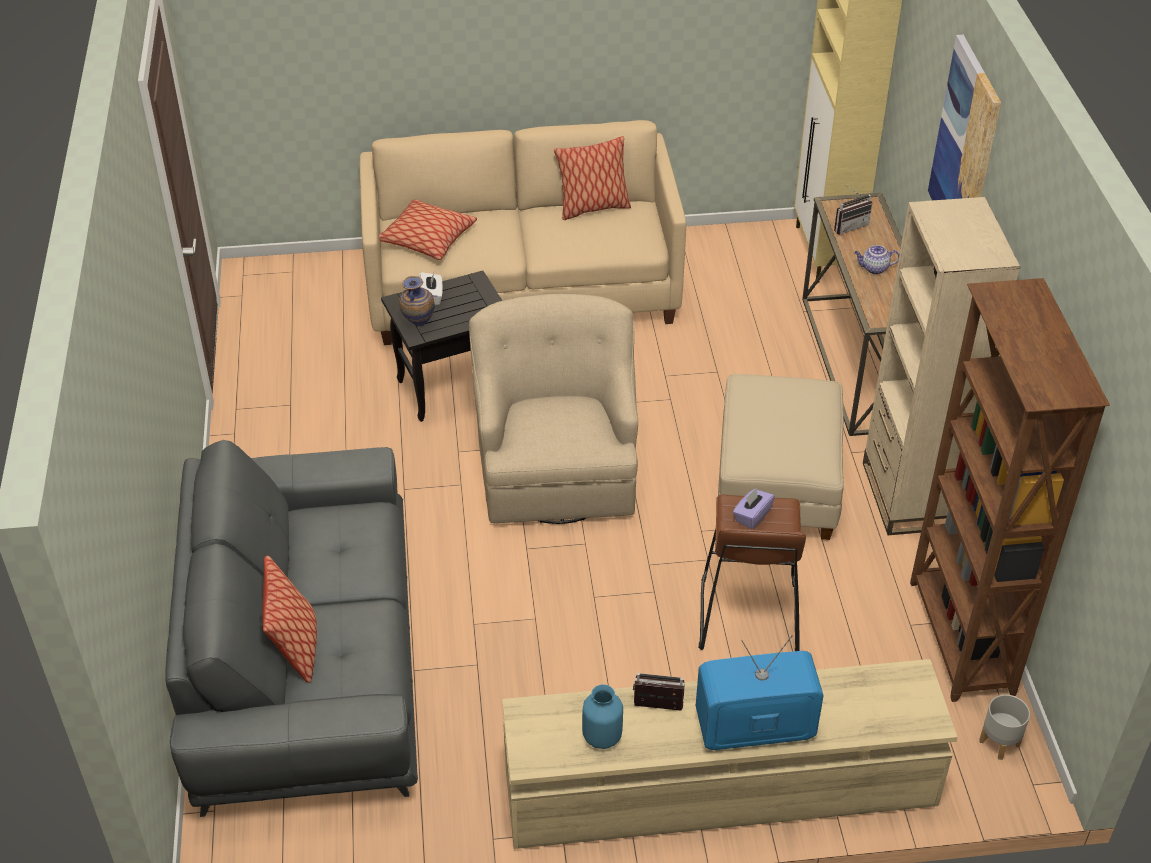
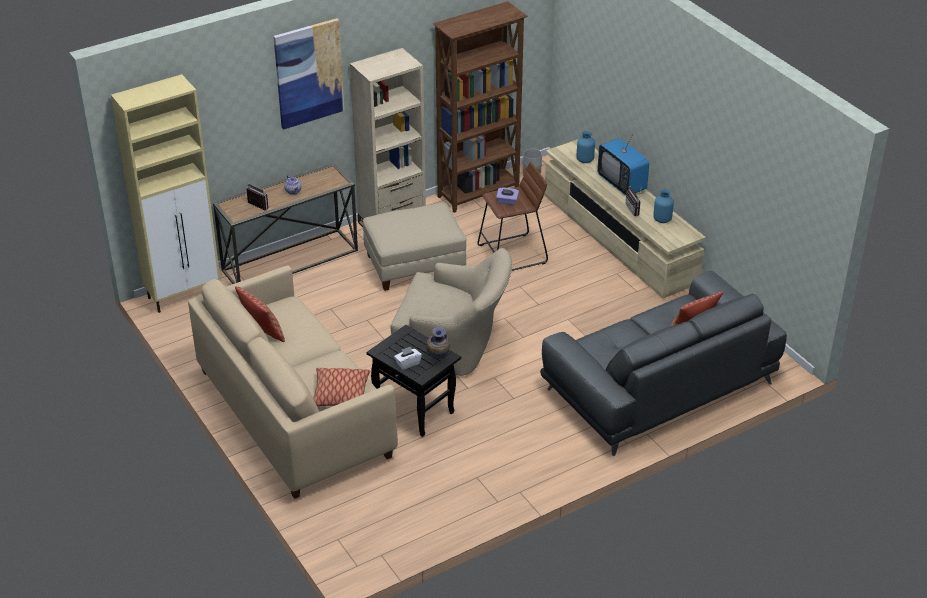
camera: 115 degrees left, 5 degrees down
(556, 467) = (454, 345): beige armchair -> beige armchair turned 135 degrees counterclockwise
(867, 705) = (584, 160): none -> blue vase

